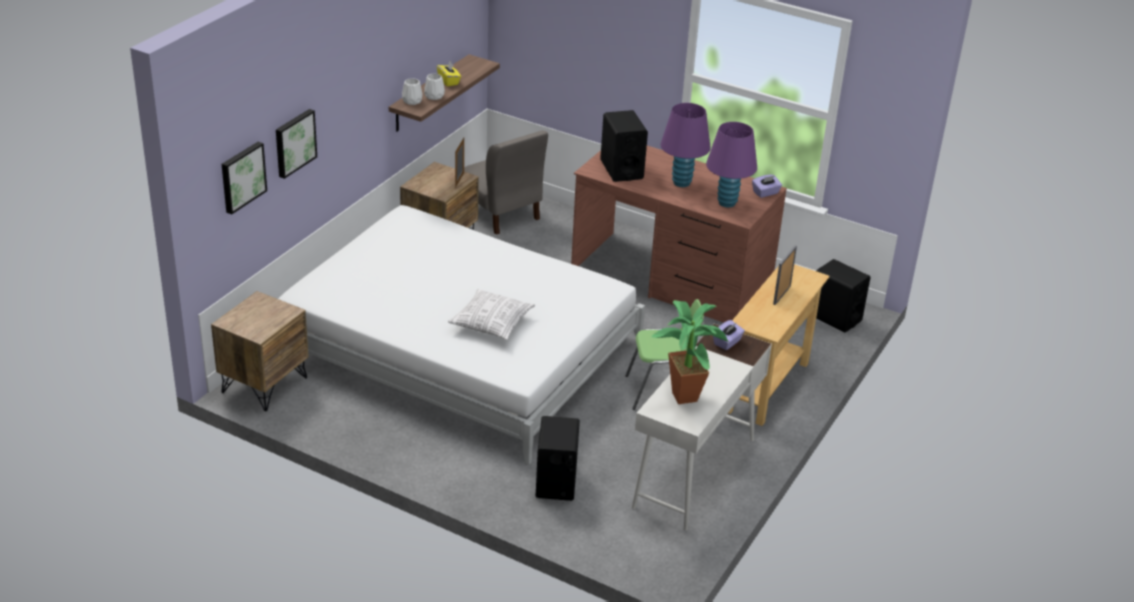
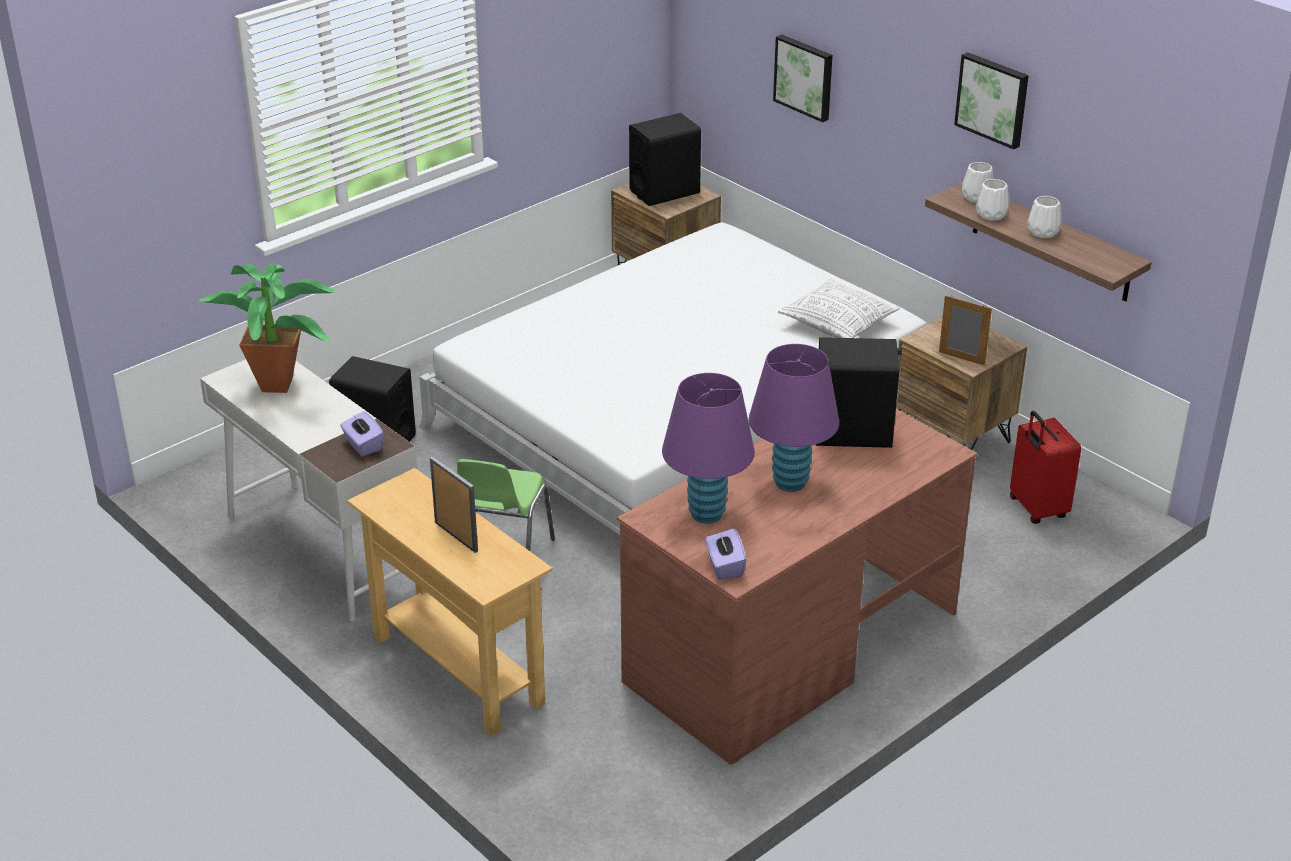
camera: 110 degrees right, 0 degrees up
(242, 176) = (732, 48): picture -> picture (993, 99)
(449, 81) = (1043, 232): yellow tissue box -> white vase
(491, 323) = (592, 343): pillow -> pillow (838, 324)
(501, 213) = (1036, 509): grey chair -> red suitcase
(834, 317) = (603, 817): black speaker -> black speaker (665, 192)

